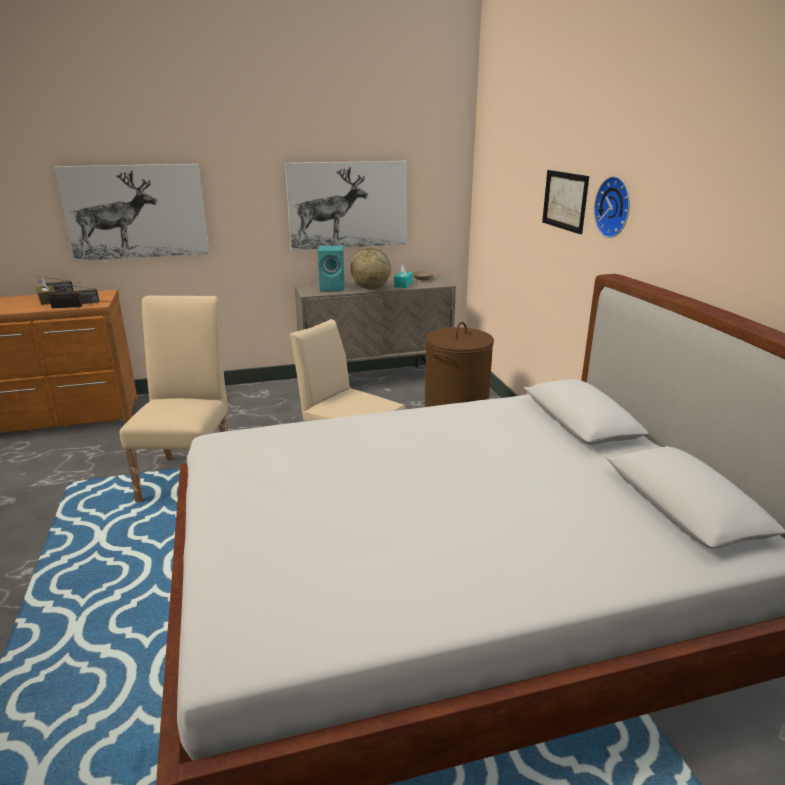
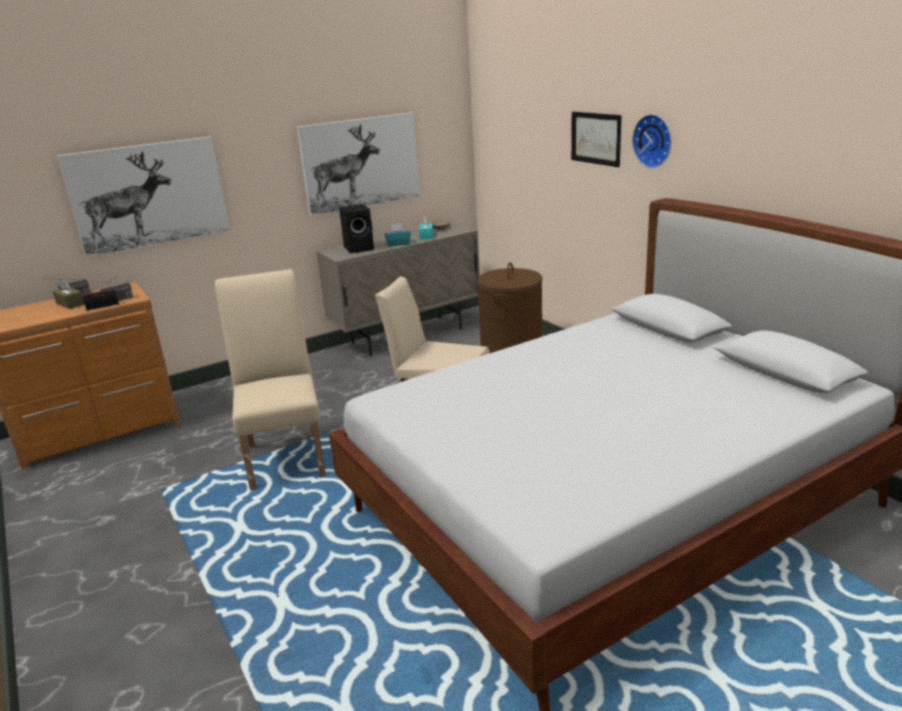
camera: 15 degrees left, 0 degrees up
(333, 287) = (360, 248): turquoise speaker -> black speaker
(370, 288) = (398, 243): globe -> turquoise tissue box

